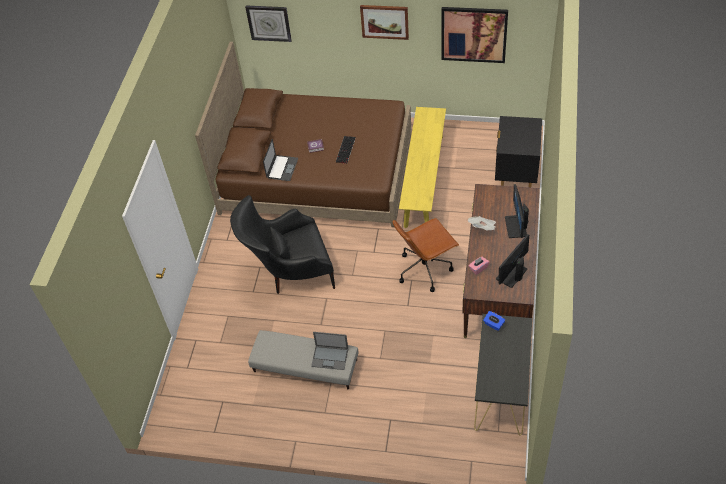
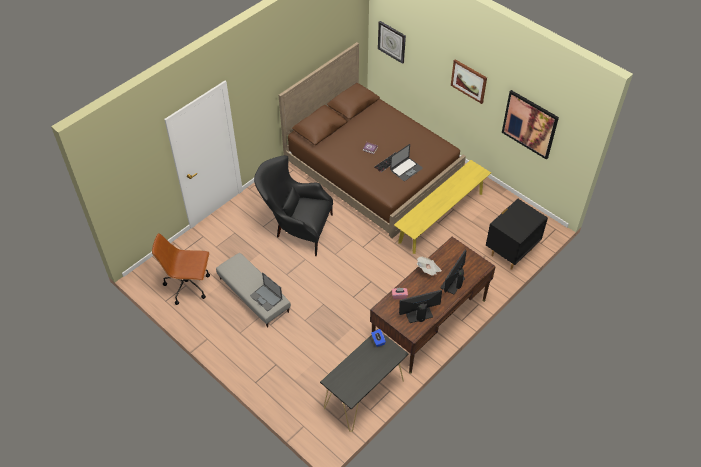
camera: 30 degrees right, 0 degrees up
(282, 168) = (335, 151): laptop -> laptop (406, 169)
(425, 269) = (387, 279): brown office chair -> brown office chair (188, 285)

